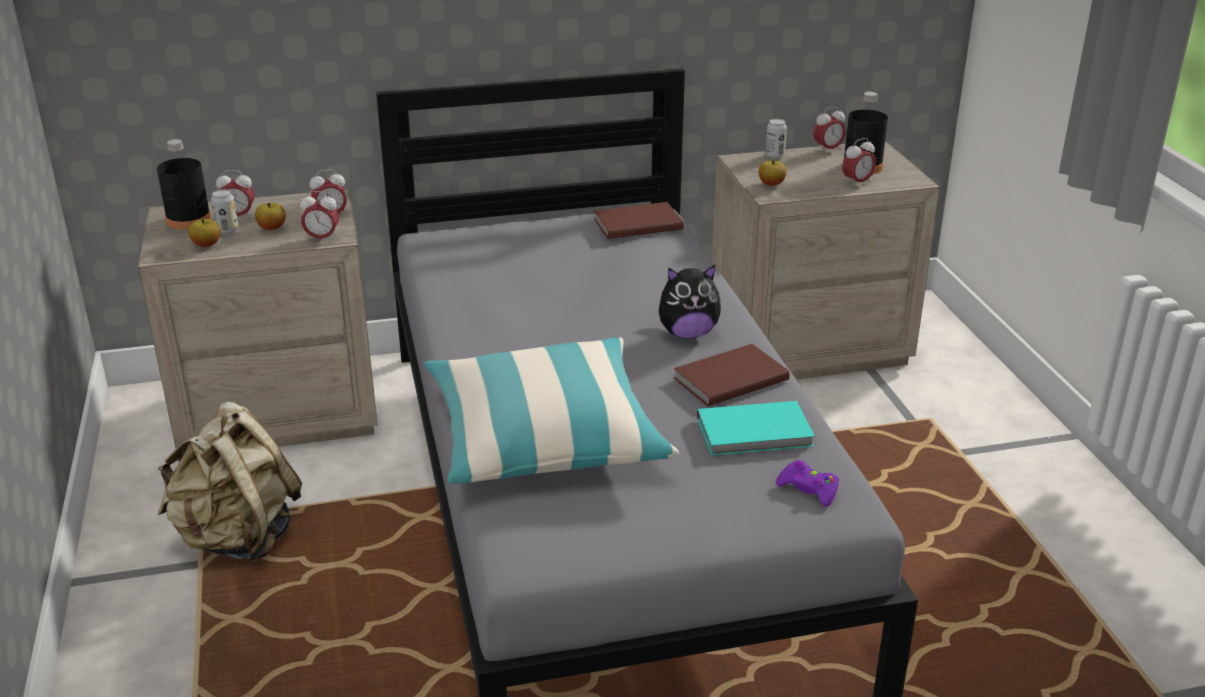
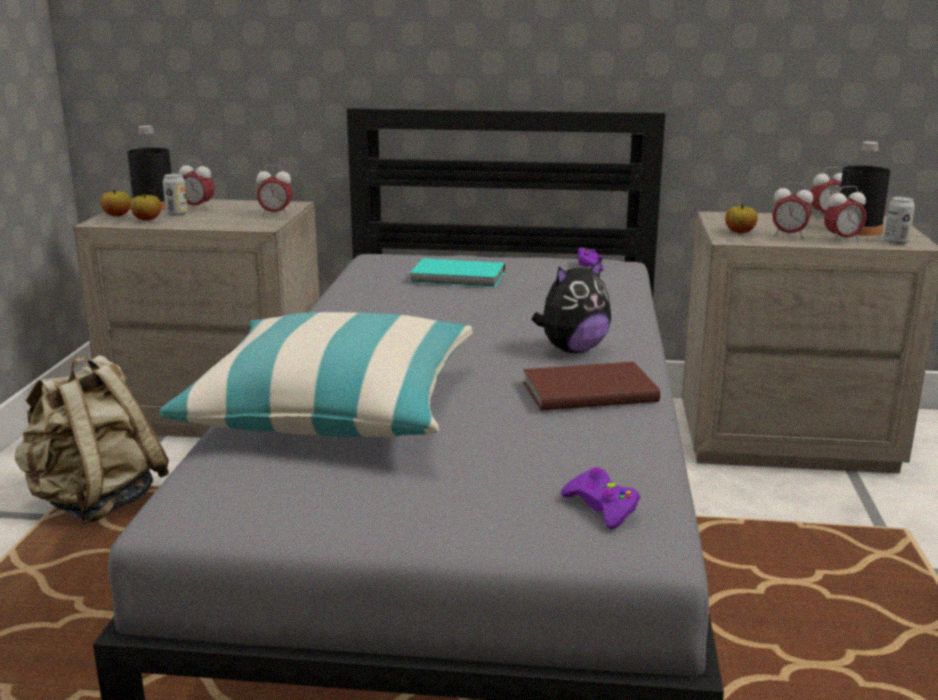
camera: 20 degrees right, 10 degrees down
(272, 228) = (215, 216): apple -> apple (117, 216)
(322, 239) = (249, 225): alarm clock -> alarm clock (788, 235)
(636, 223) = (589, 265): brown book -> purple game controller
(688, 334) = (572, 349): plush toy -> plush toy turned 45 degrees counterclockwise
(756, 433) = (579, 442): turquoise book -> turquoise book (458, 277)
(774, 155) = (761, 215): can -> can (896, 241)

